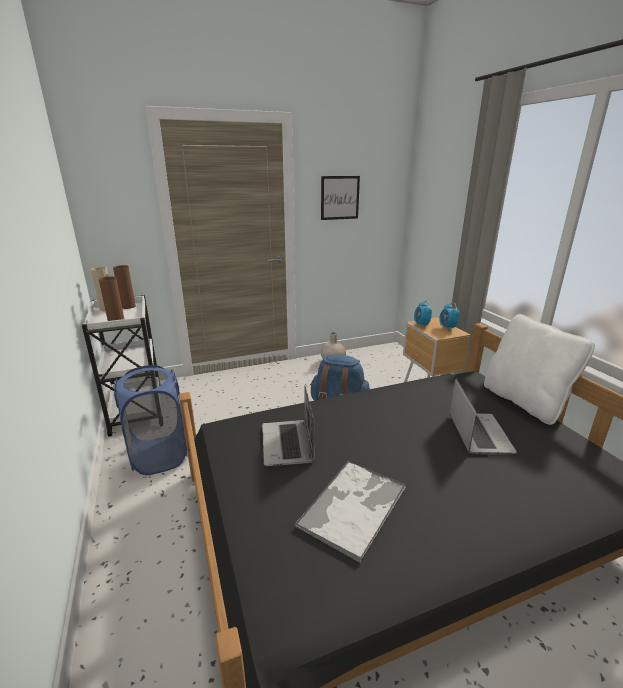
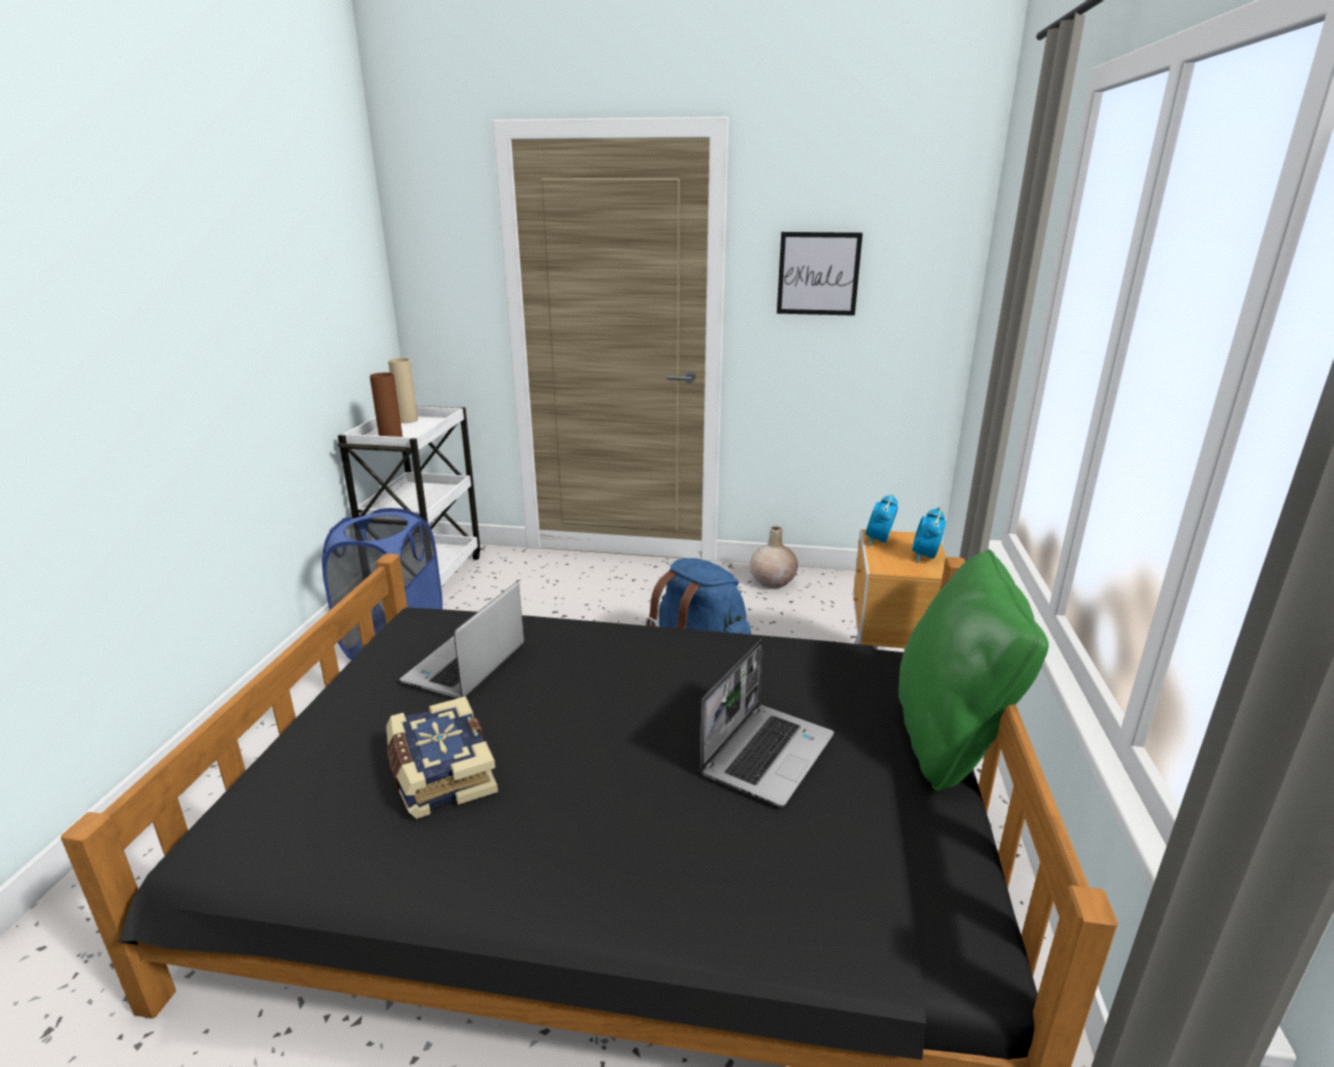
camera: 30 degrees right, 0 degrees up
(128, 306) = (434, 421): brown vase -> none
(353, 506) = (439, 773): tray -> book
(524, 402) = (950, 737): white pillow -> green pillow

